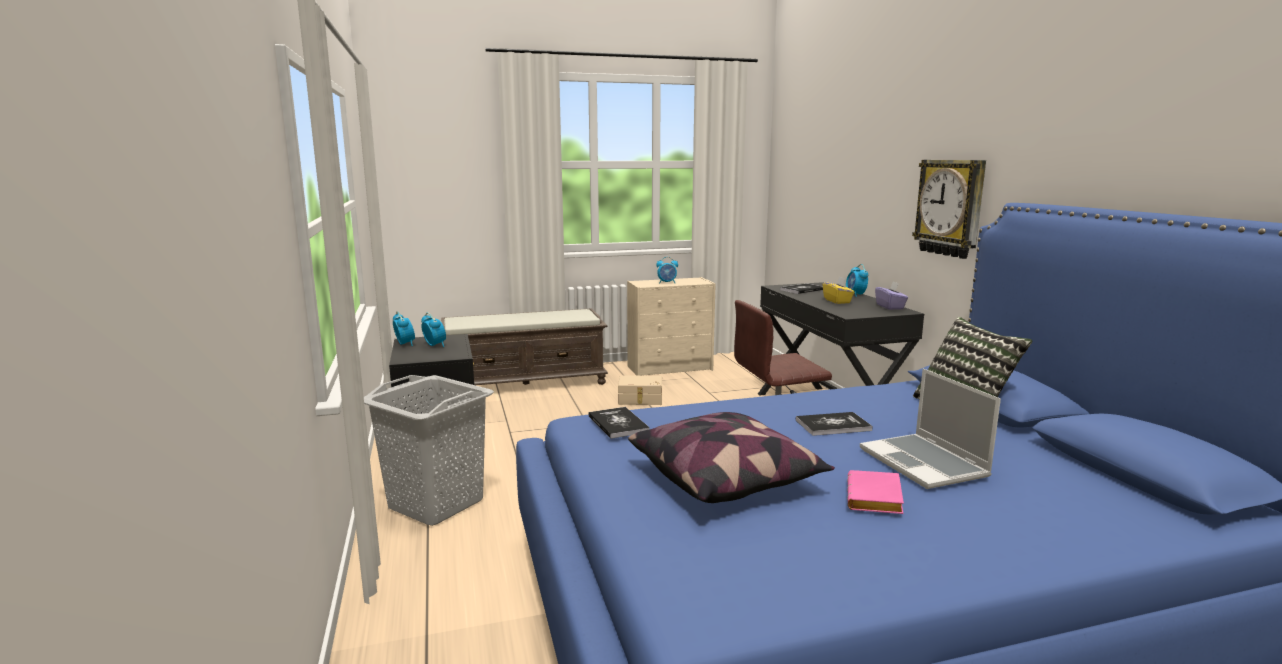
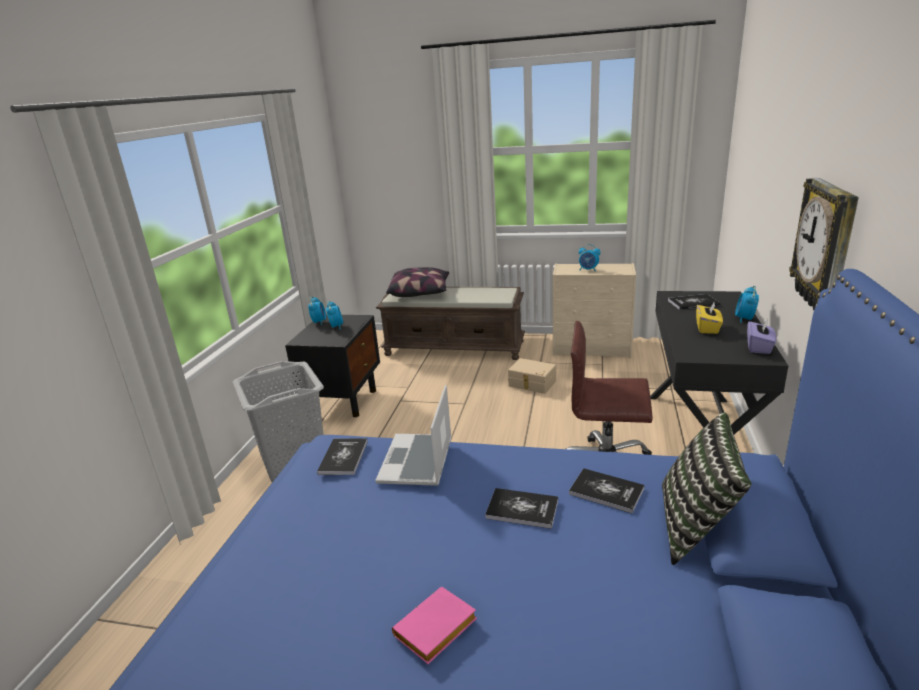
camera: 30 degrees right, 10 degrees up
(726, 479) = (347, 554): pillow -> pillow (420, 292)
(878, 406) = (606, 491): none -> book
(925, 463) = (545, 597): laptop -> laptop (417, 462)

